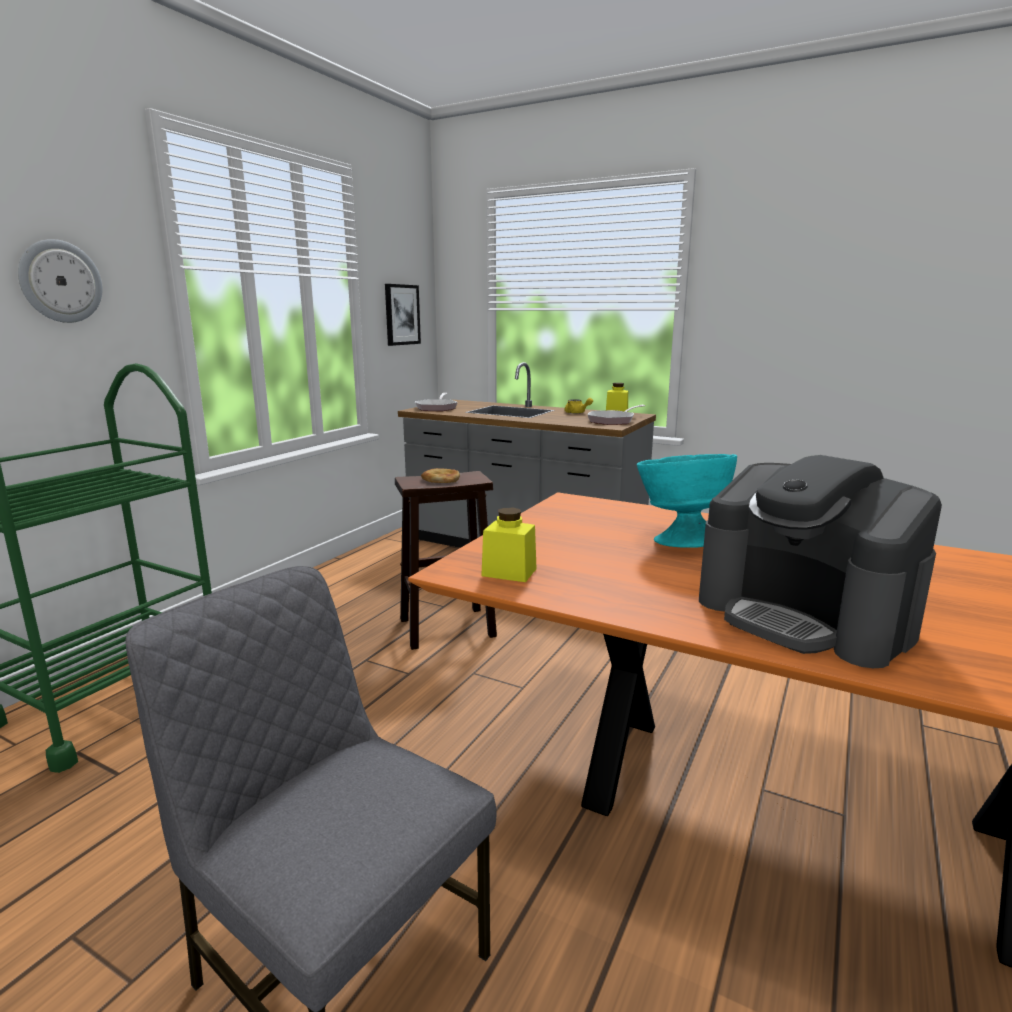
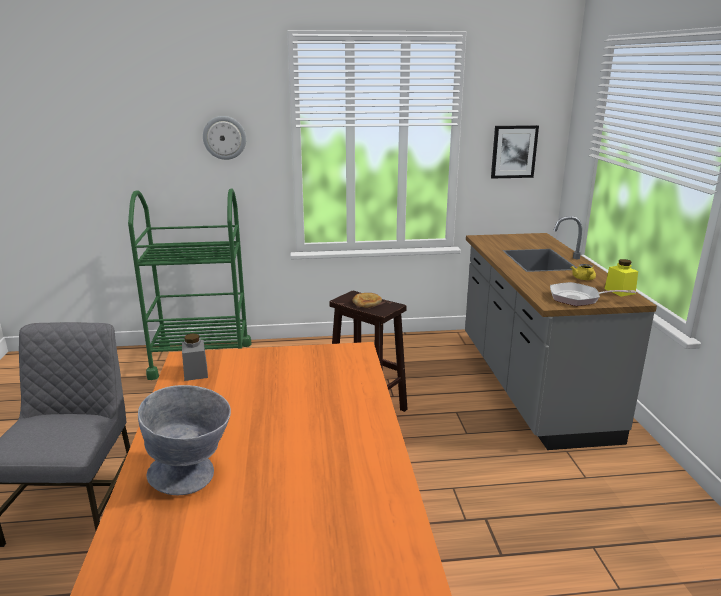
camera: 55 degrees right, 5 degrees up
(437, 408) = (499, 240): frying pan -> none
(509, 572) = (196, 372): yellow jar -> grey jar
(680, 541) = (306, 408): turquoise bowl -> none
(804, 616) = (193, 478): coffee machine -> grey bowl

